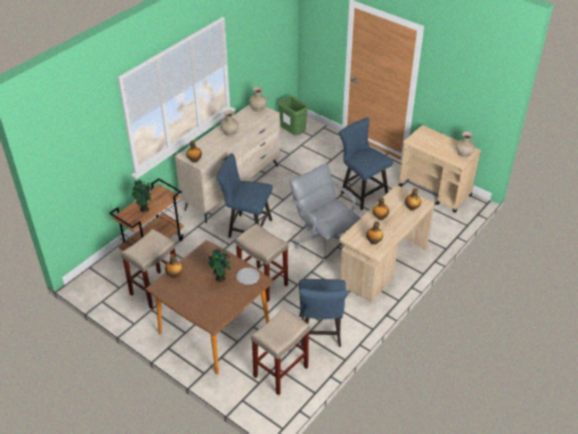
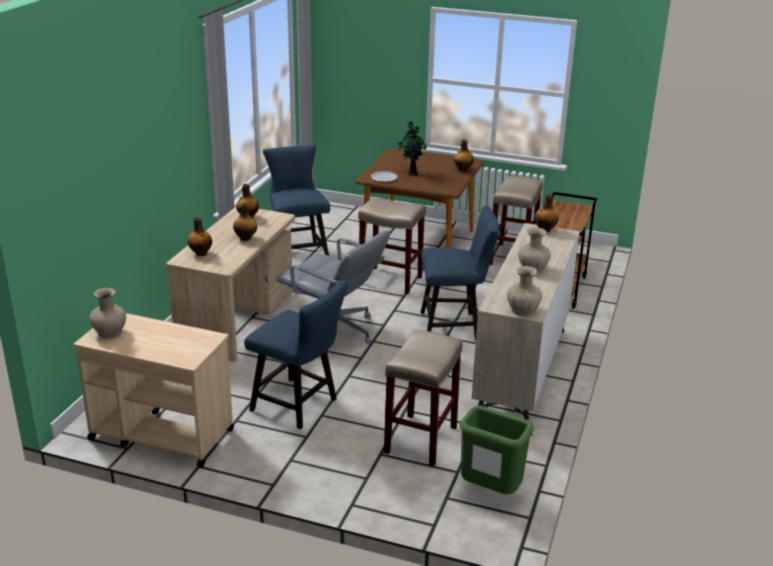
camera: 160 degrees right, 15 degrees down
(144, 209) = (564, 215): potted plant -> none
(280, 372) = (327, 226): beige stool -> beige stool (420, 439)

